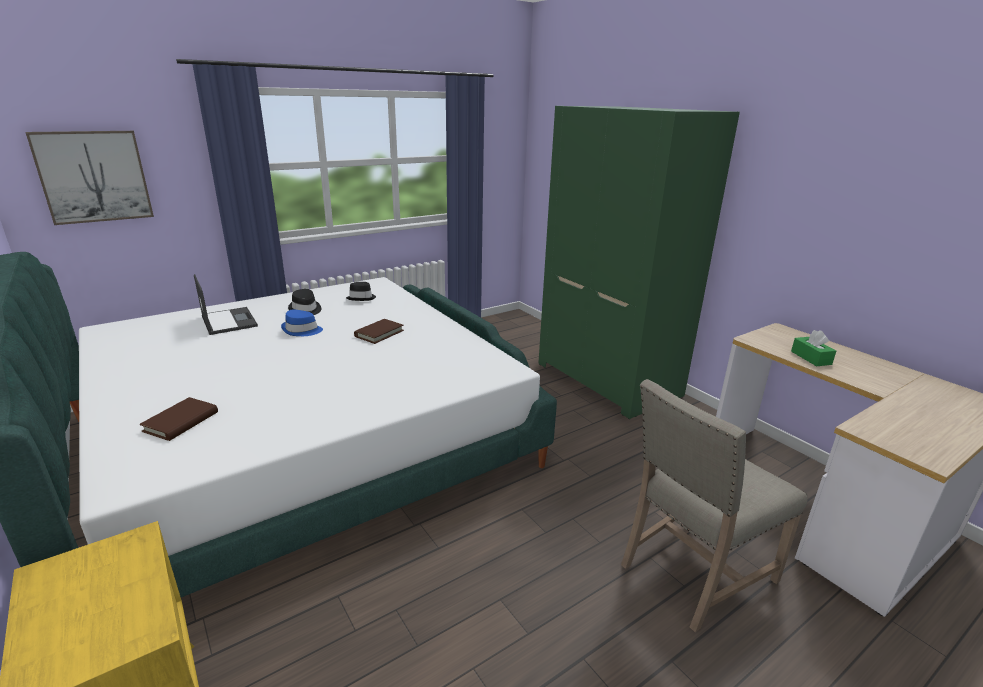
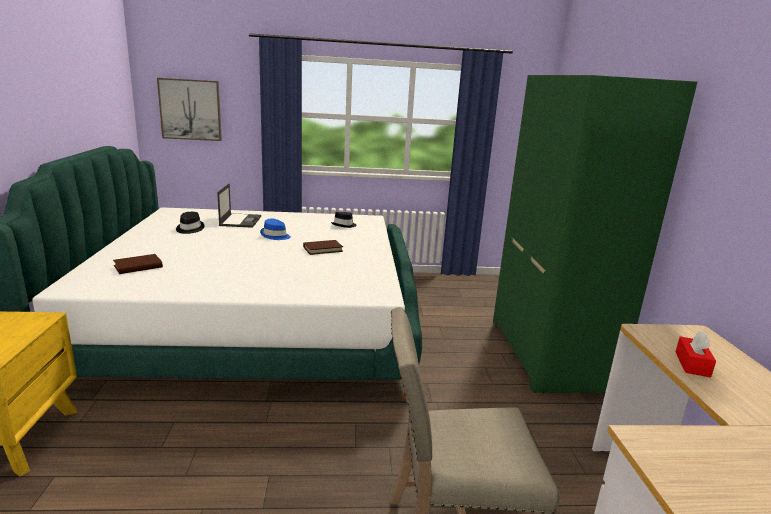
camera: 30 degrees right, 5 degrees down
(305, 310) = (295, 224): black hat -> black hat (189, 229)
(811, 358) = (692, 364): green tissue box -> red tissue box

